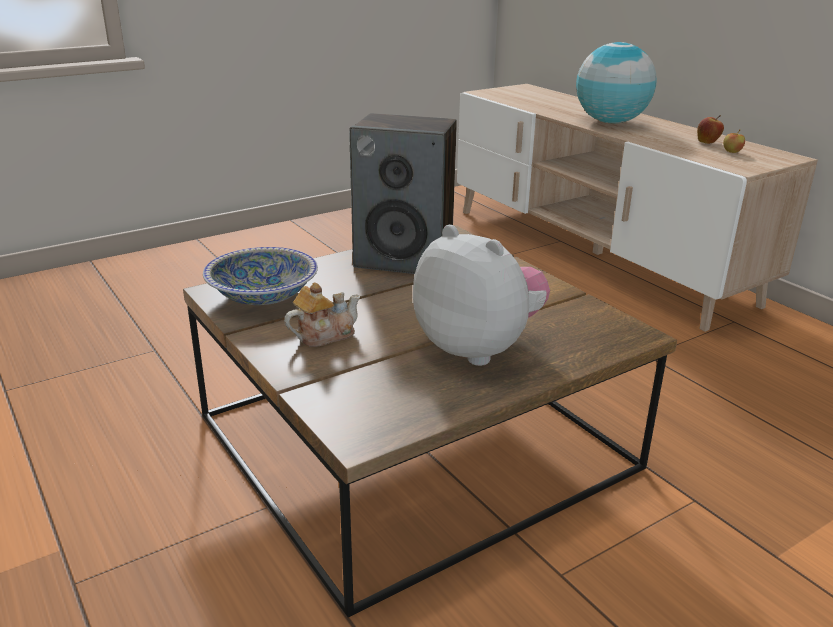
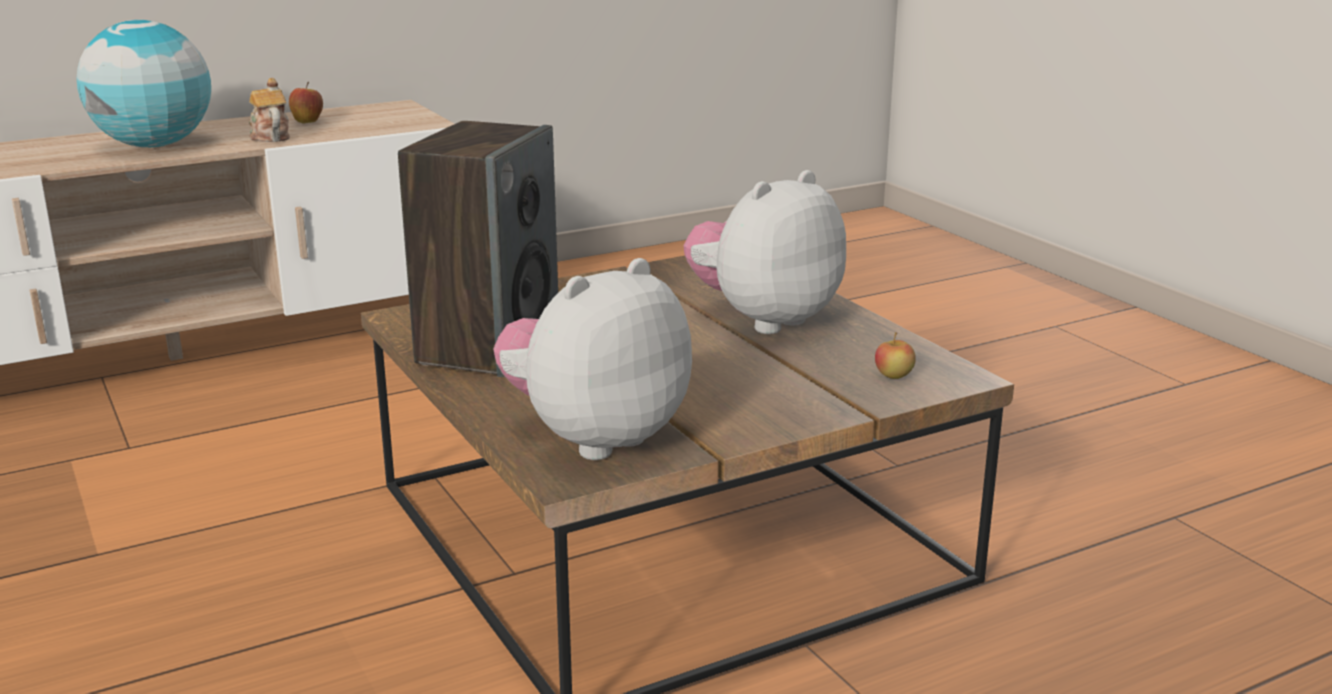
camera: 85 degrees left, 5 degrees down
(262, 296) = (594, 438): bowl -> plush toy
(324, 335) = (728, 395): teapot -> teapot (269, 136)
(732, 151) = (357, 118): apple -> apple (893, 376)

